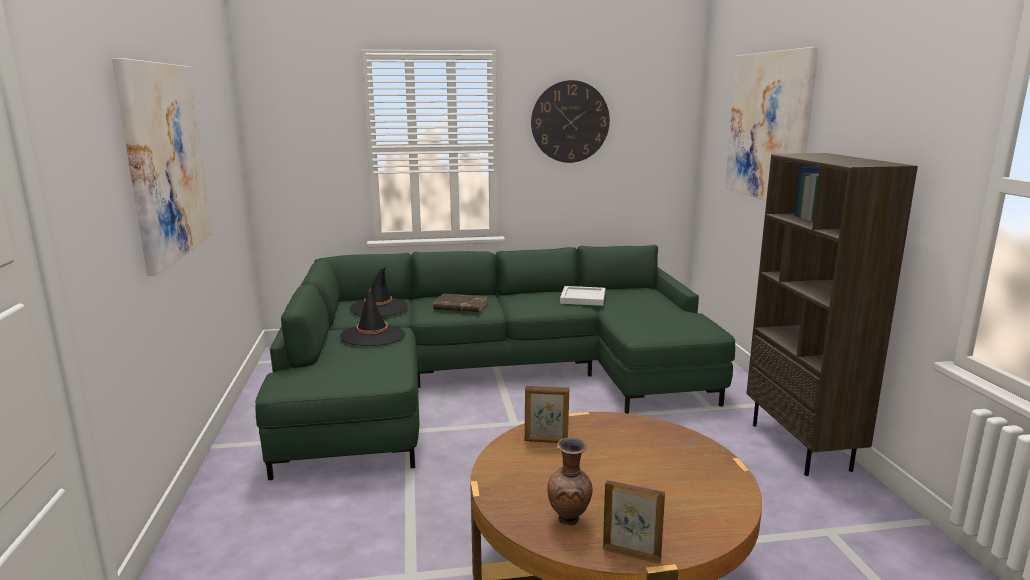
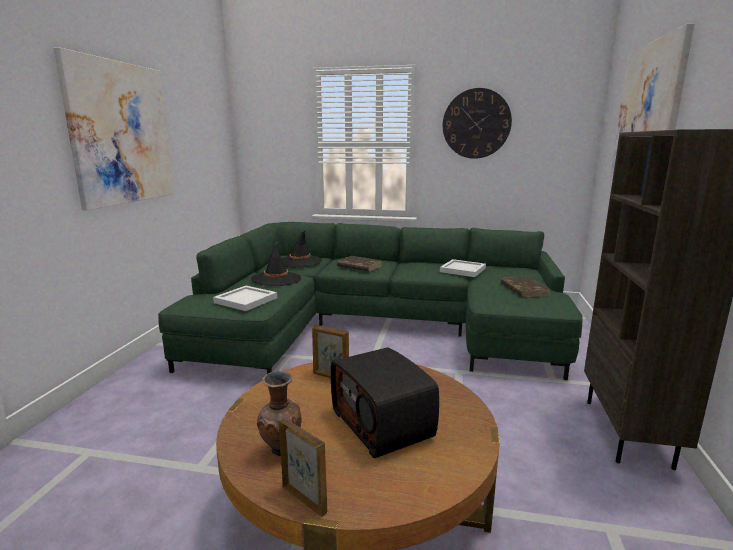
camera: 20 degrees right, 0 degrees up
(366, 369) = (247, 300): none -> white tray
(640, 475) = (383, 424): none -> radio
(662, 314) = (524, 289): none -> brown book

